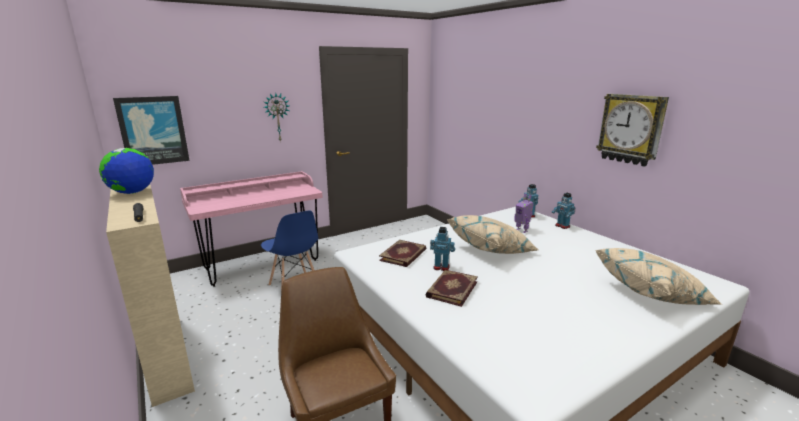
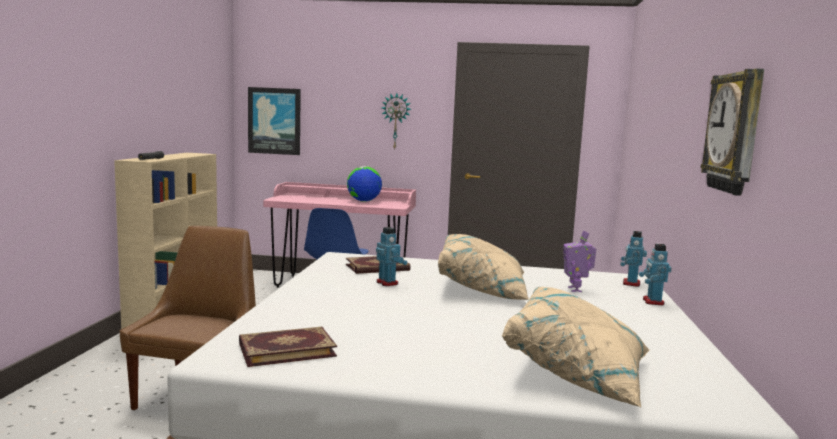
camera: 40 degrees right, 10 degrees down
(132, 193) = (190, 154): globe -> globe (363, 201)
(451, 289) = (352, 295): book -> book (286, 349)

